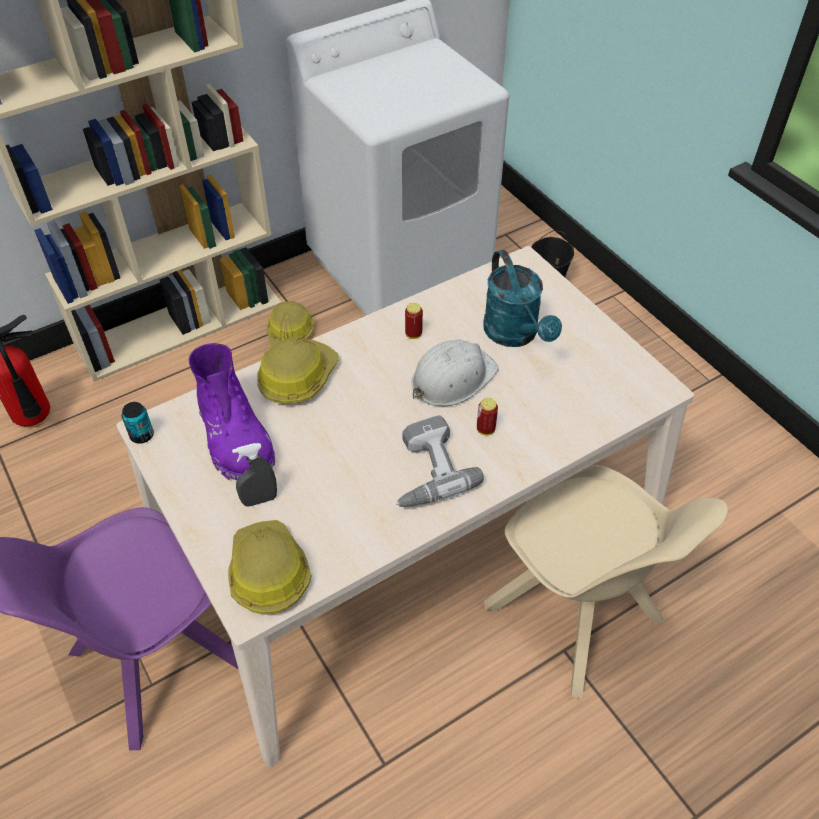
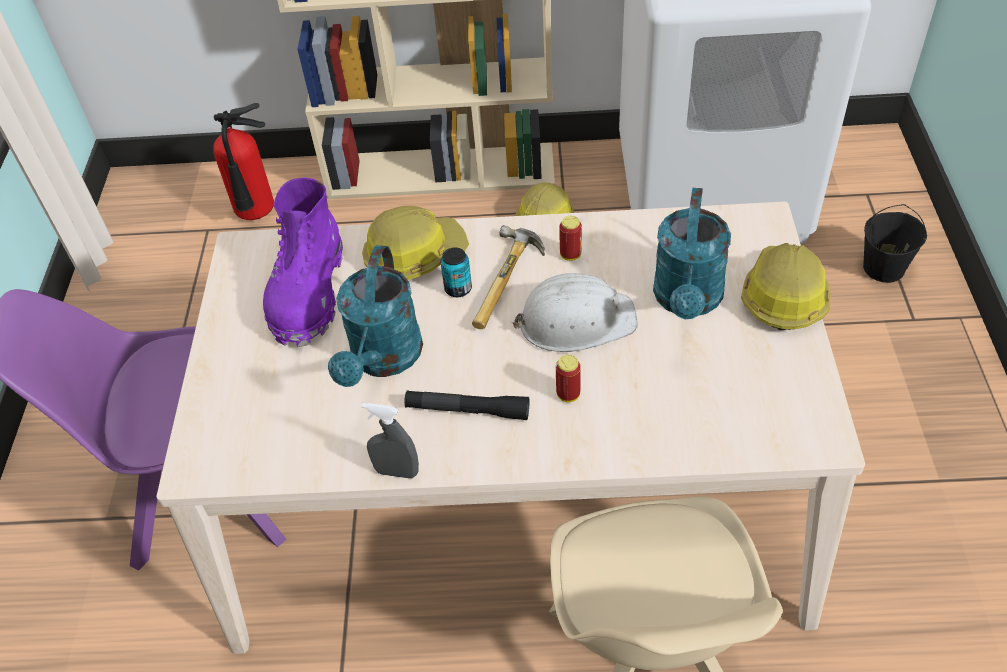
camera: 35 degrees right, 0 degrees up
(142, 435) = (231, 253): can -> can (458, 288)
(259, 500) = (284, 364): grey spray bottle -> grey spray bottle (397, 471)
(268, 573) = (236, 442): hard hat -> hard hat (783, 295)
(335, 463) = (383, 360): none -> turquoise watering can
(386, 371) = (510, 283): none -> hammer
(425, 471) = (467, 410): power drill -> black flashlight

